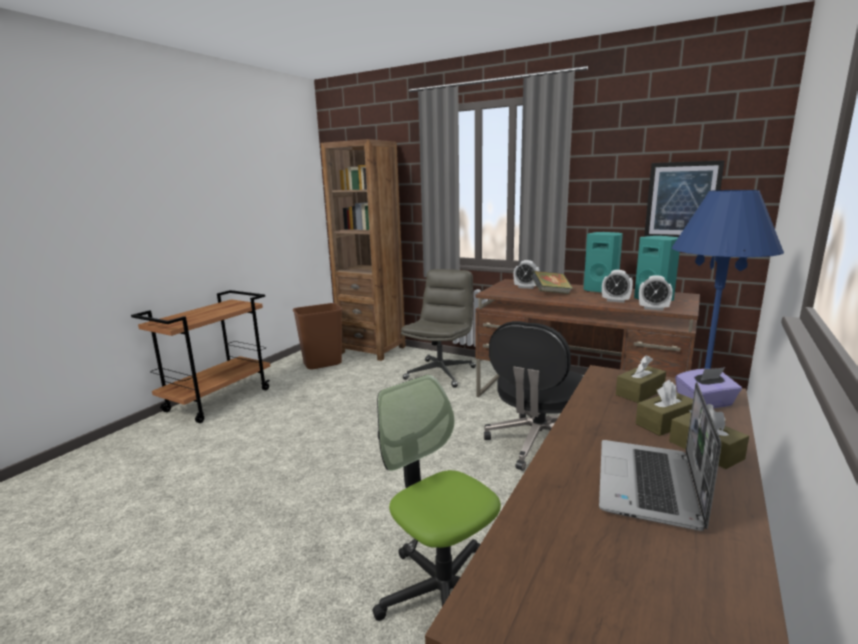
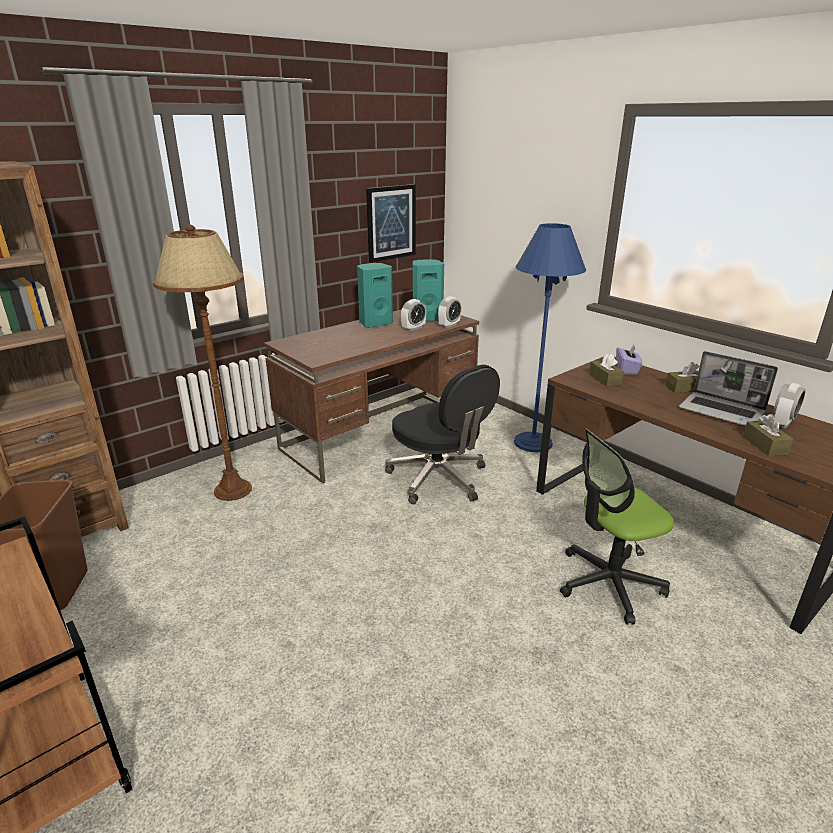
camera: 70 degrees left, 10 degrees up
(440, 373) = (233, 490): grey office chair -> brown floor lamp
(526, 287) = (319, 343): alarm clock -> alarm clock (782, 422)
(551, 293) = (358, 340): book -> none
(665, 423) = (651, 386): brown tissue box -> brown tissue box (765, 445)

